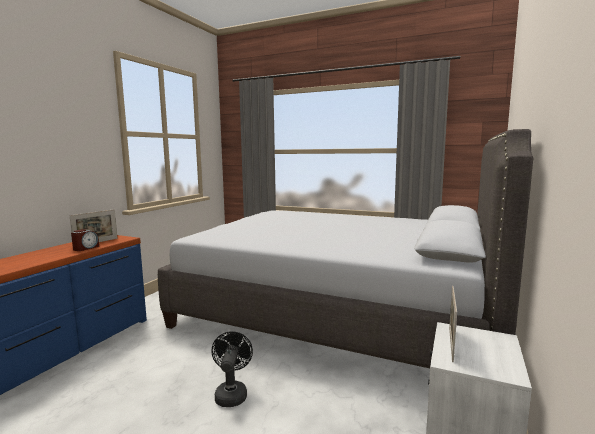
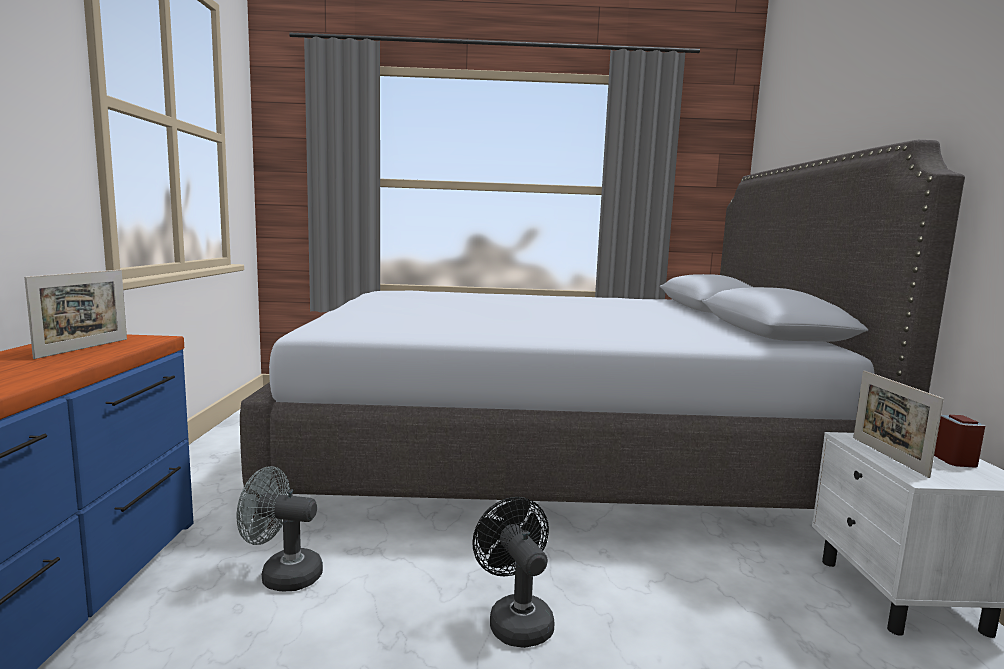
camera: 25 degrees left, 0 degrees up
(86, 248) = (78, 359): alarm clock -> alarm clock (950, 457)
(158, 350) = (282, 575): none -> grey fan

